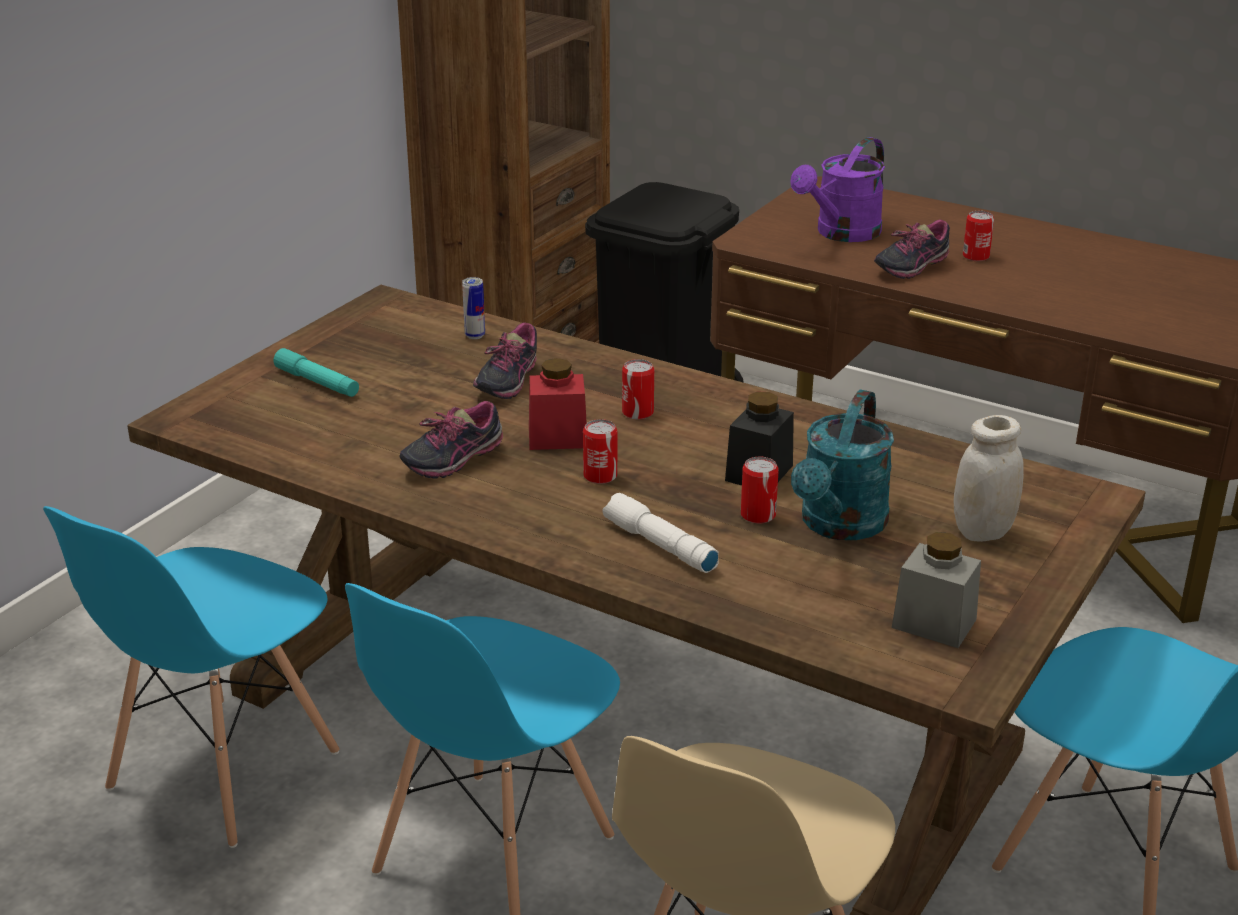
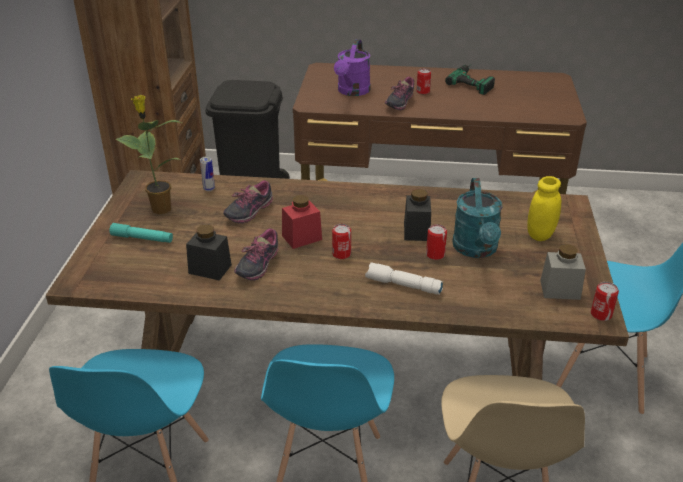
camera: 25 degrees left, 5 degrees up
(378, 347) = (160, 208): none -> potted plant
(379, 447) = (210, 269): none -> black jar
(506, 383) = (249, 213): shoe -> shoe turned 45 degrees clockwise
(637, 412) = (330, 213): can -> can (601, 314)
(983, 531) = (540, 235): white jar -> yellow jar
(1097, 256) = (474, 81): none -> power drill

